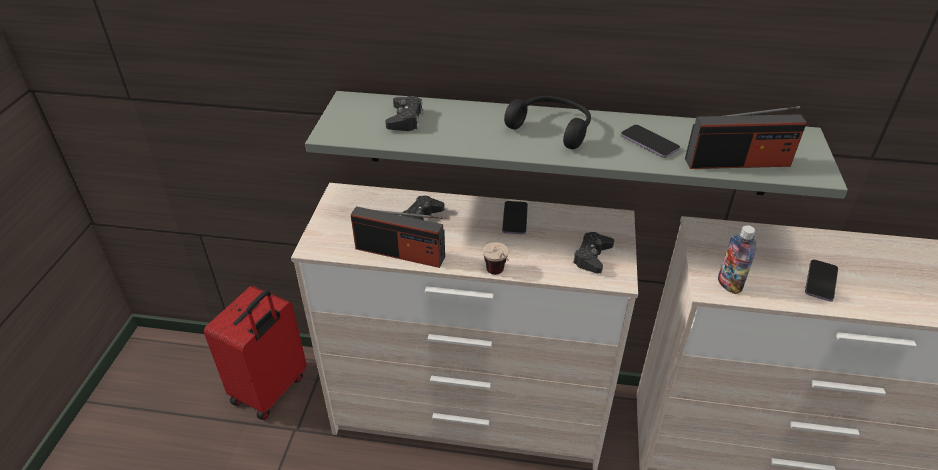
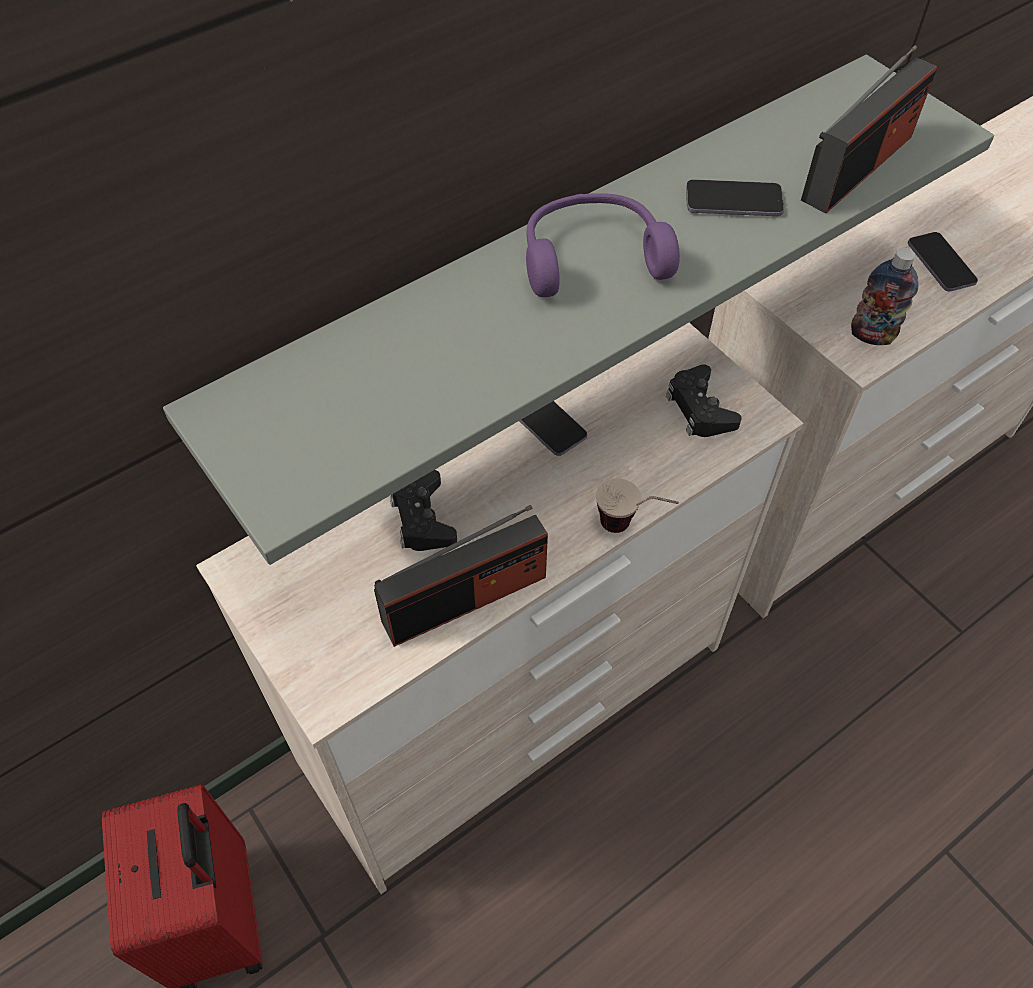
camera: 45 degrees left, 15 degrees up
(405, 119) = (366, 386): black game controller -> none
(552, 128) = (592, 257): black headphones -> purple headphones

